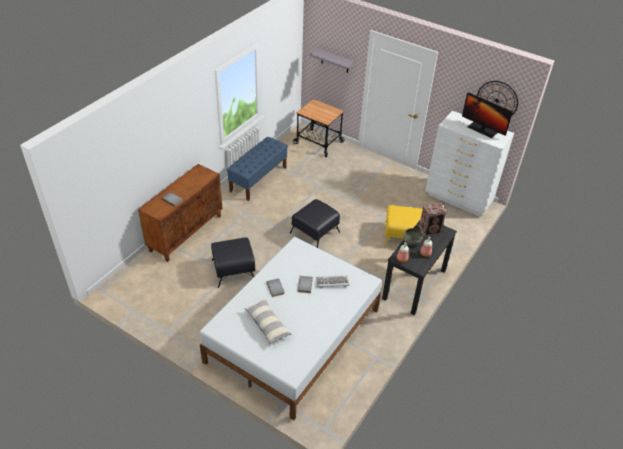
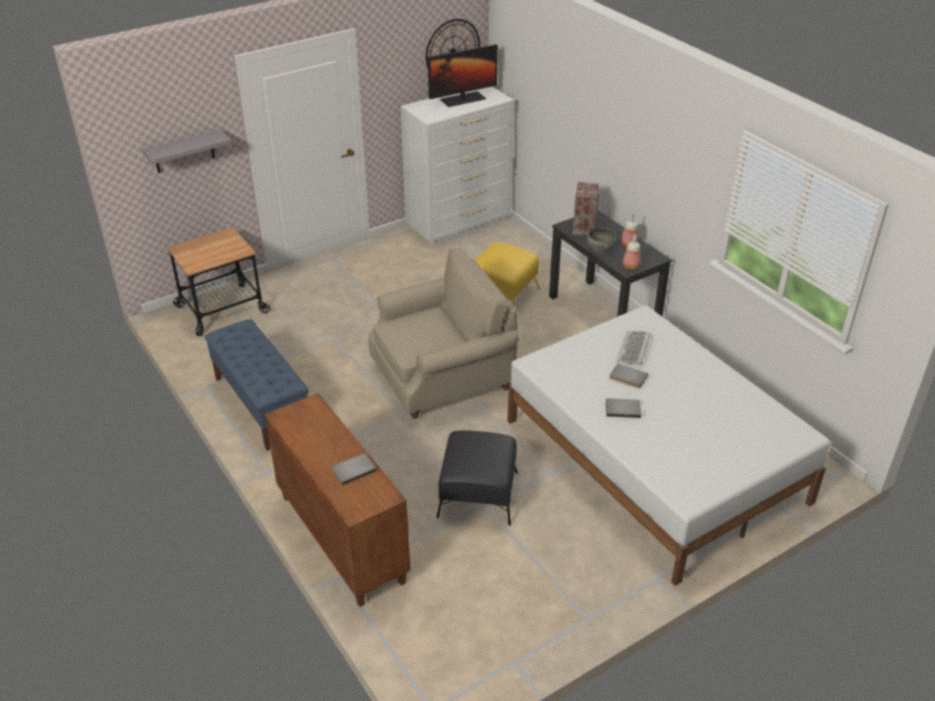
camera: 65 degrees left, 5 degrees down
(267, 324) = (698, 437): pillow -> none
(314, 232) = (443, 376): black ottoman -> beige armchair

